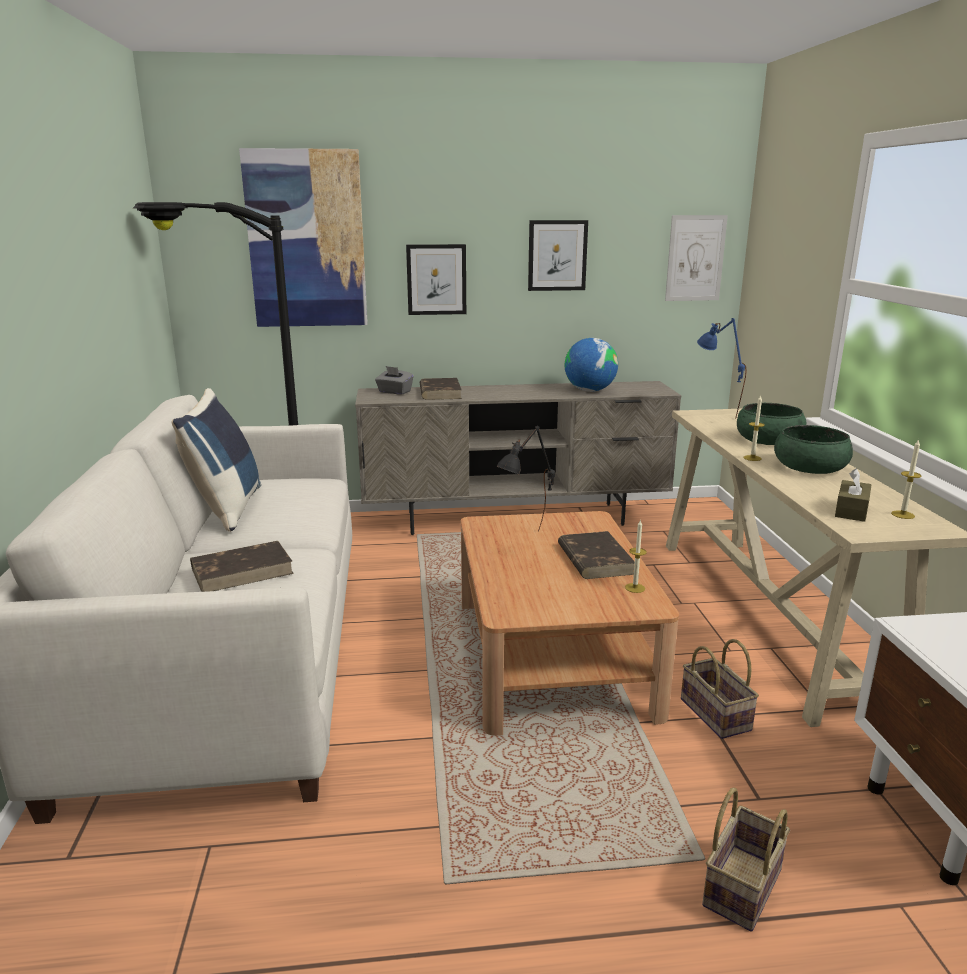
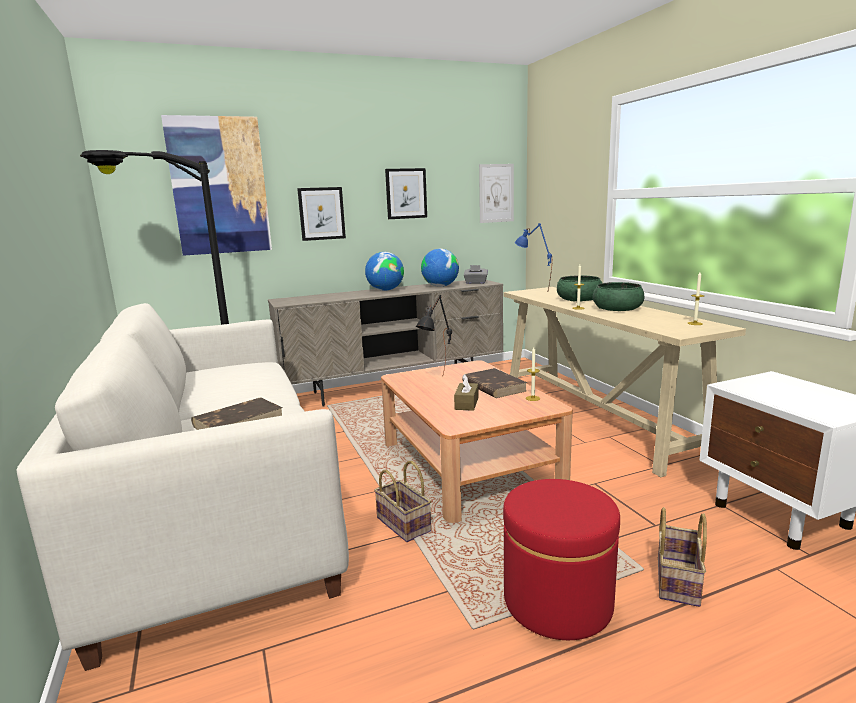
camera: 15 degrees left, 5 degrees down
(226, 508) = (195, 387): blue pillow -> none
(394, 392) = (298, 298): grey tissue box -> grey tissue box (475, 283)
(440, 392) = (333, 296): brown book -> none
(512, 390) = (385, 290): none -> globe
(566, 874) = (557, 601): none -> red ottoman
(717, 715) = (599, 481): basket -> basket (405, 524)
(851, 510) = (663, 325): brown tissue box -> brown tissue box (466, 403)

